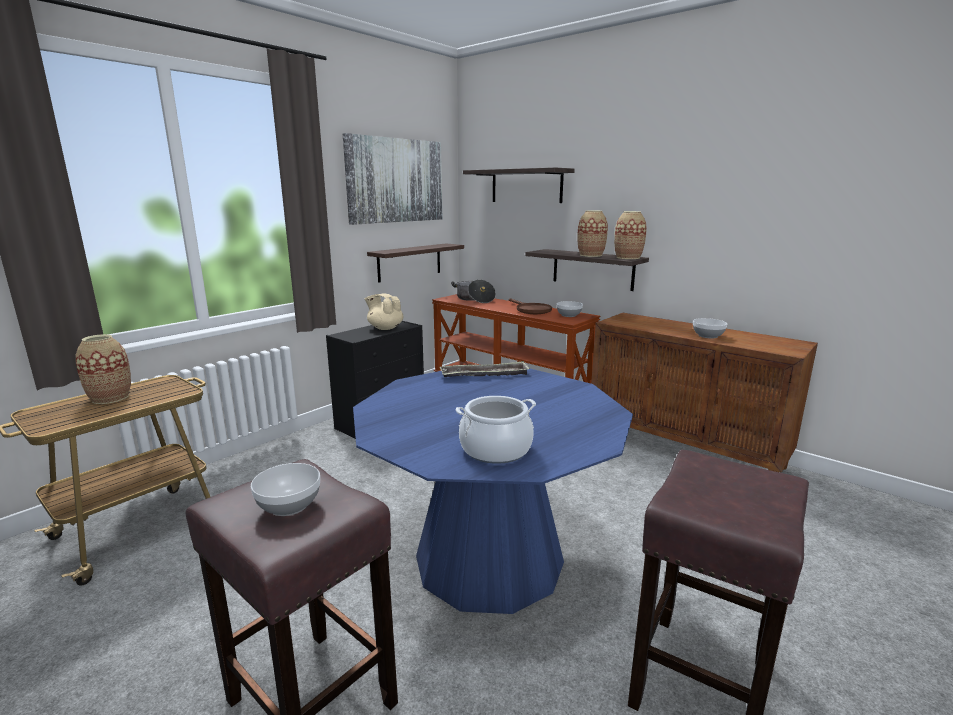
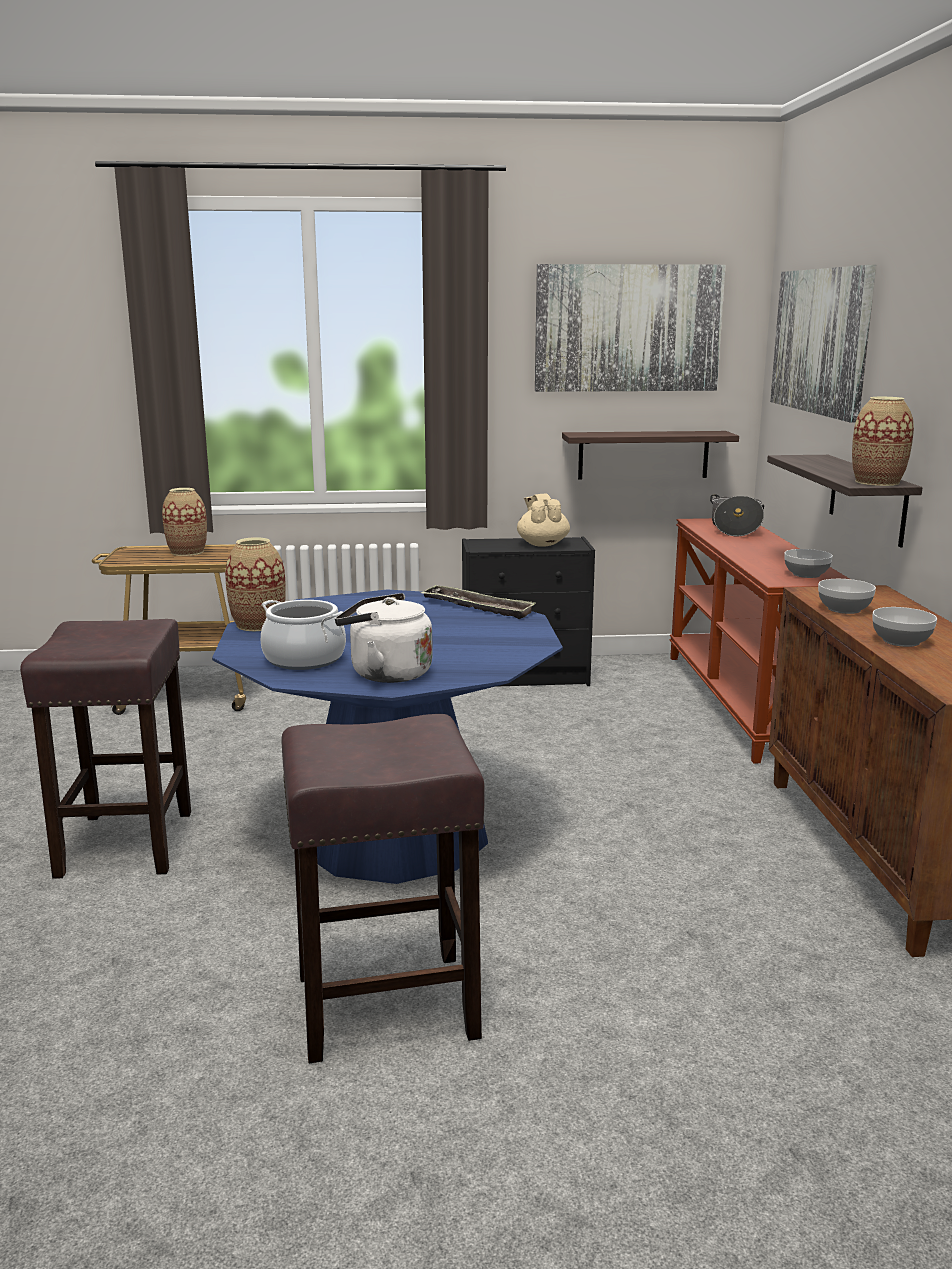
camera: 45 degrees right, 0 degrees up
(289, 505) = (103, 639): bowl -> bowl (844, 609)
(526, 186) = (821, 341): shelf -> picture
(530, 310) = (771, 557): brown frying pan -> none
(570, 437) = (385, 673): none -> white kettle
(591, 255) = (837, 471): vase -> vase (258, 625)

